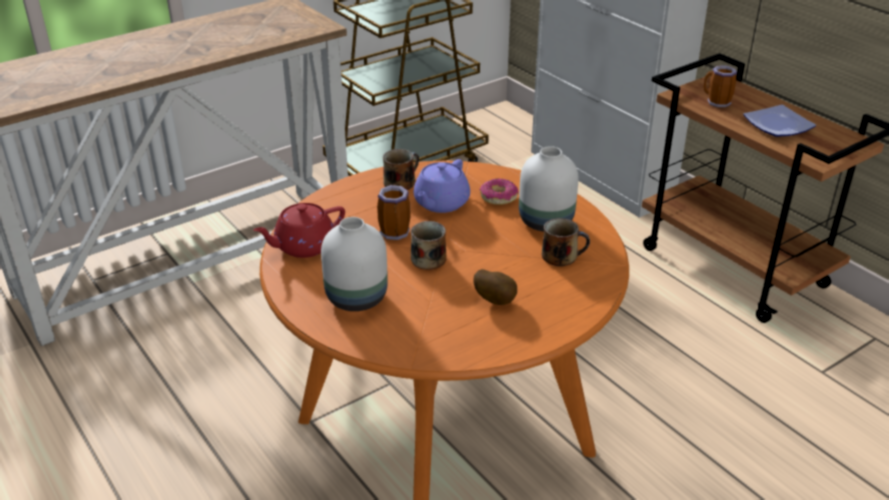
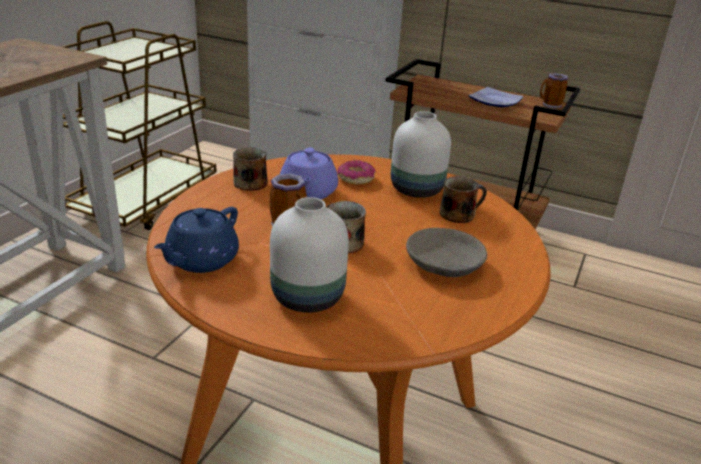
camera: 30 degrees left, 5 degrees down
(303, 246) = (201, 260): red teapot -> blue teapot
(495, 300) = (444, 264): potato -> grey bowl
(716, 103) = (438, 92): mug -> mug (550, 105)

